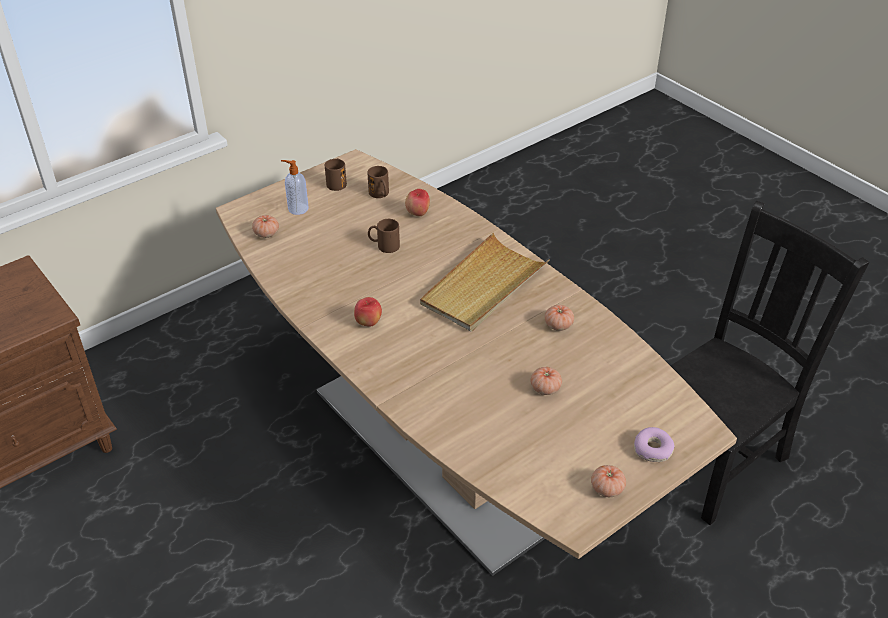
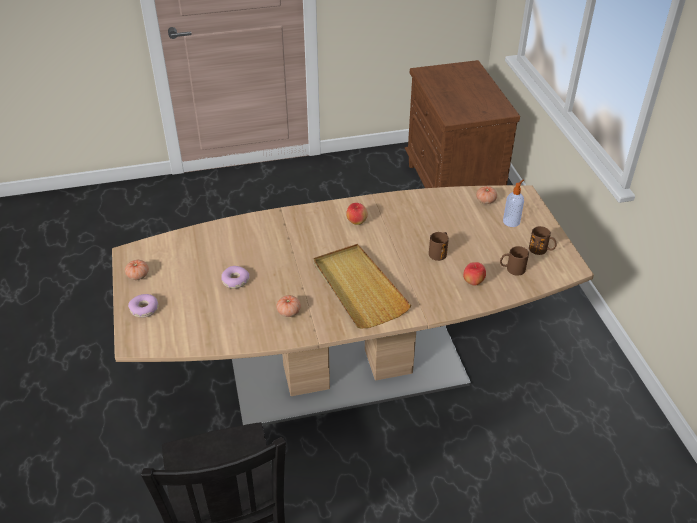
camera: 115 degrees right, 0 degrees up
(545, 388) = (235, 281): tomato -> donut

